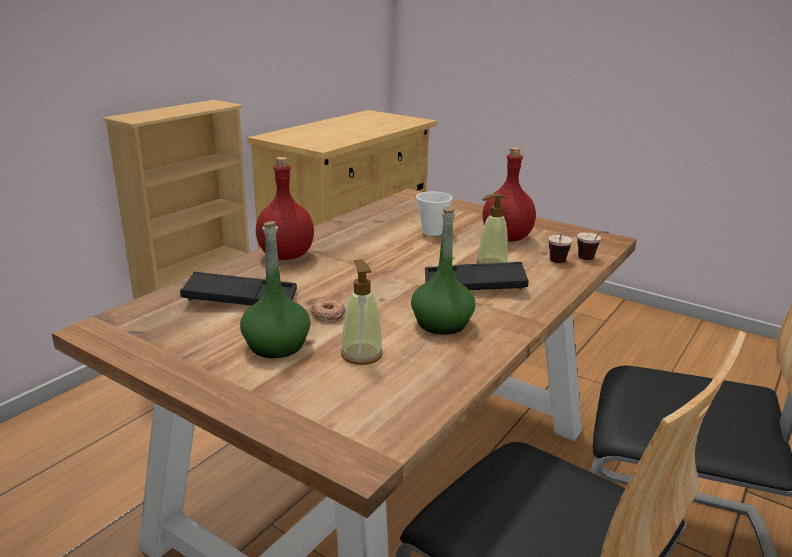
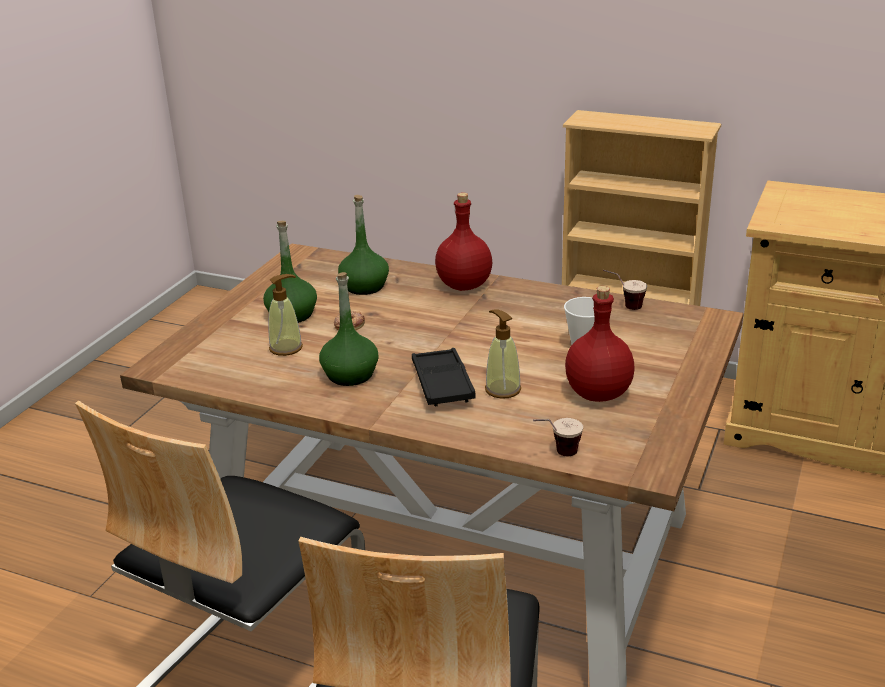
camera: 80 degrees right, 5 degrees up
(241, 299) = (365, 286): black tray -> green bottle
(556, 264) = (531, 430): cup -> cup (623, 306)

